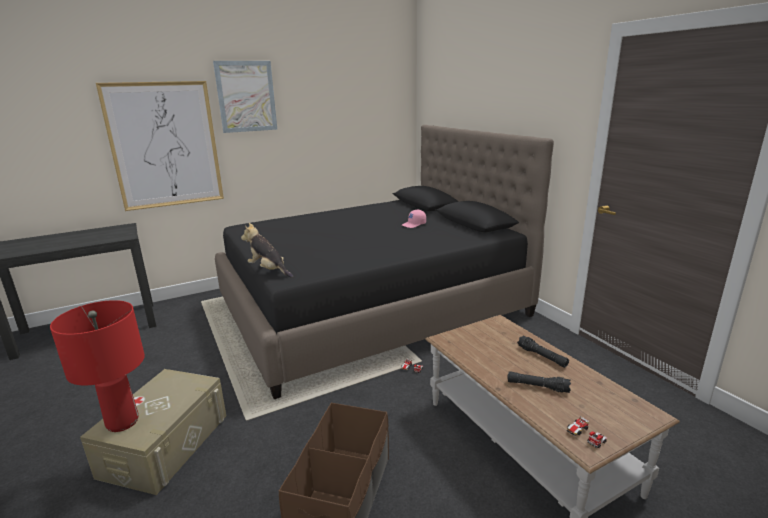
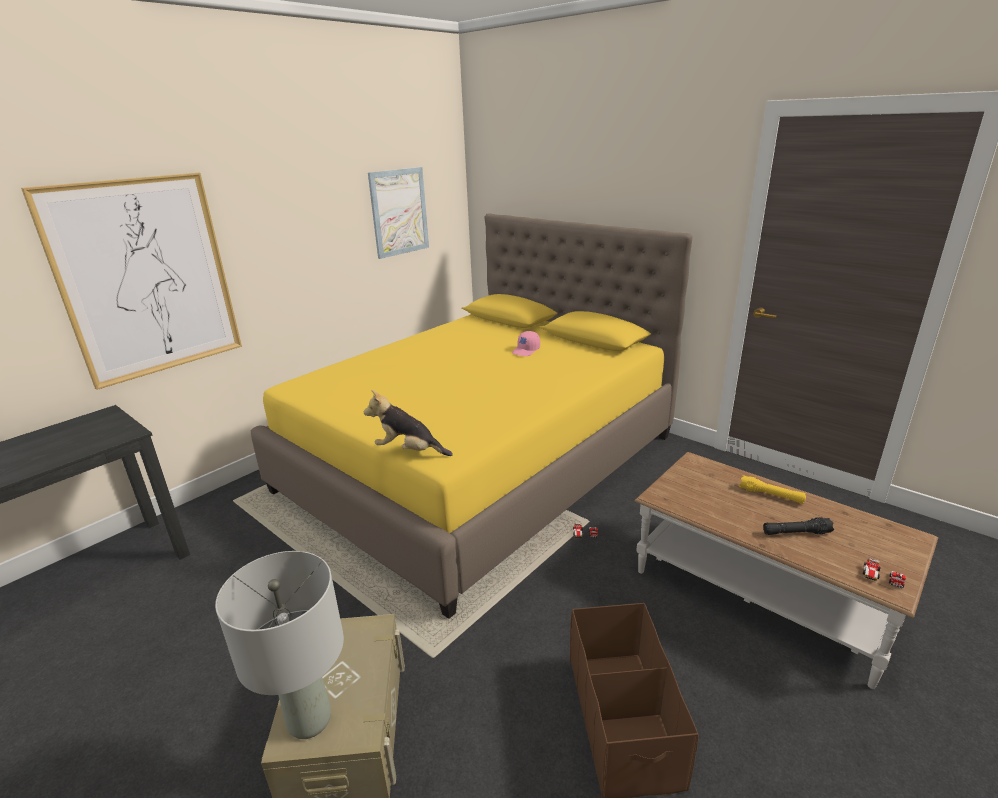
camera: 20 degrees left, 5 degrees up
(122, 422) = (308, 721): red table lamp -> grey table lamp
(246, 96) = (258, 192): picture -> picture (399, 212)
(372, 308) = (481, 463): black bed -> yellow bed
(542, 356) = (771, 495): black flashlight -> yellow flashlight

